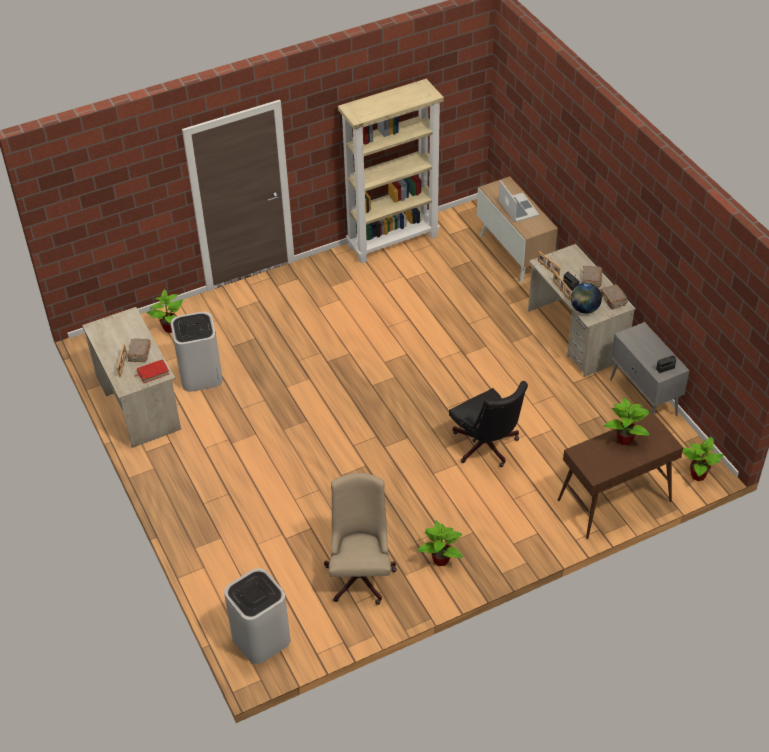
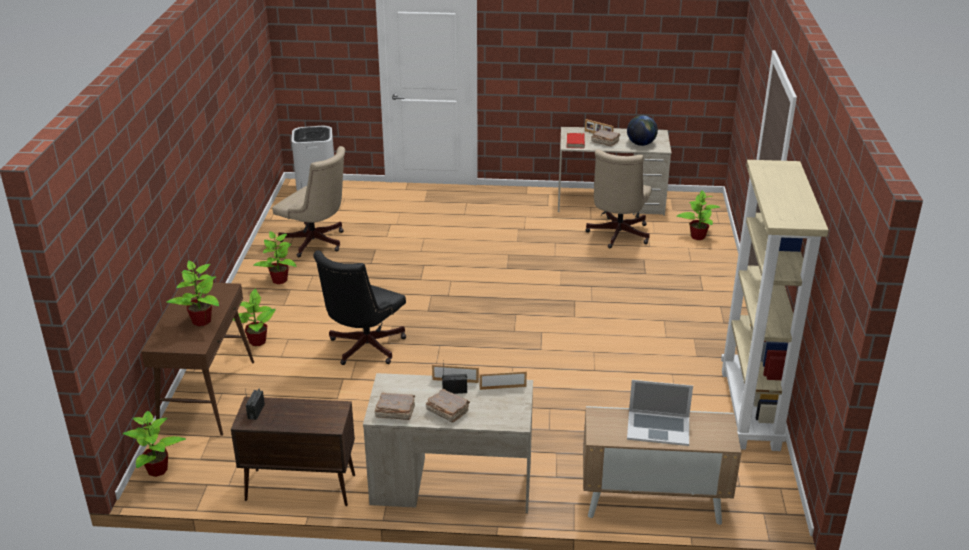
camera: 120 degrees right, 15 degrees down
(201, 375) = (617, 235): white trash can -> beige office chair
(487, 448) = (363, 348): black office chair -> black office chair turned 60 degrees counterclockwise
(532, 516) = (257, 341): none -> potted plant
(584, 309) = (405, 383): globe -> globe (641, 144)
(643, 398) = (299, 488): grey cabinet -> brown cabinet

